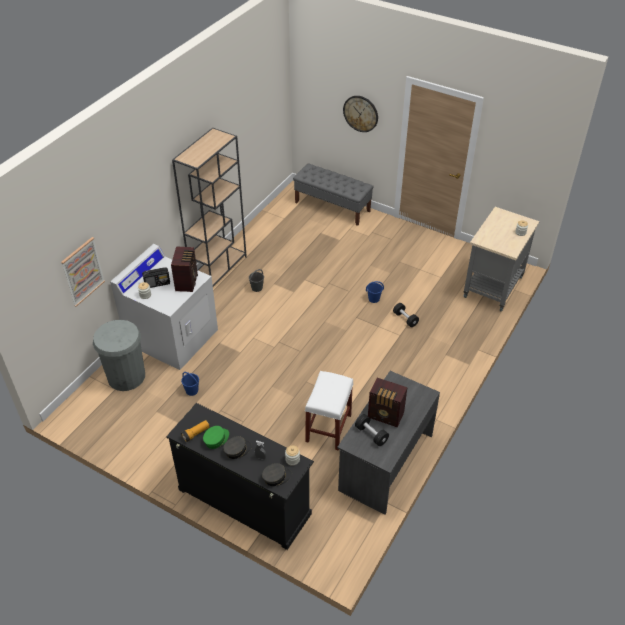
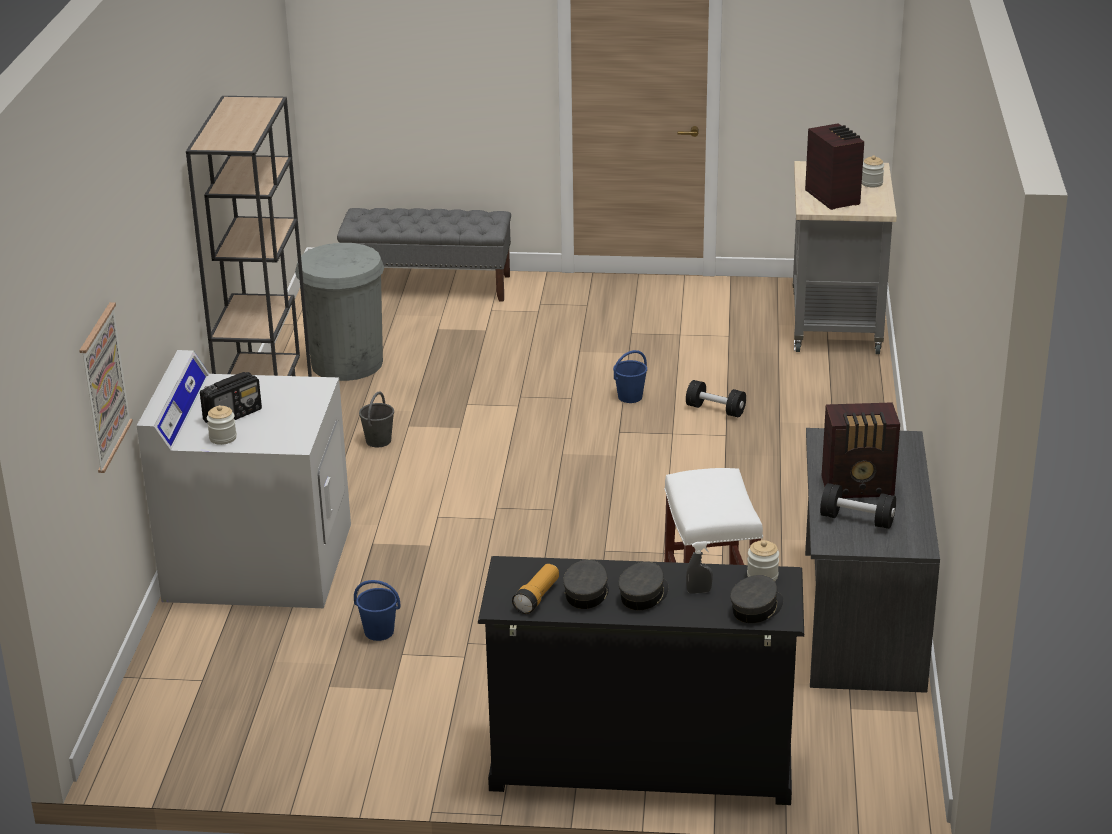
camera: 25 degrees left, 15 degrees down
(126, 376) = (211, 652): grey trash can -> grey trash can (347, 363)
(187, 282) = (296, 397): radio -> radio (832, 197)
(216, 439) = (586, 593): green cap -> grey cap
(361, 113) = (462, 58): wall clock -> none

